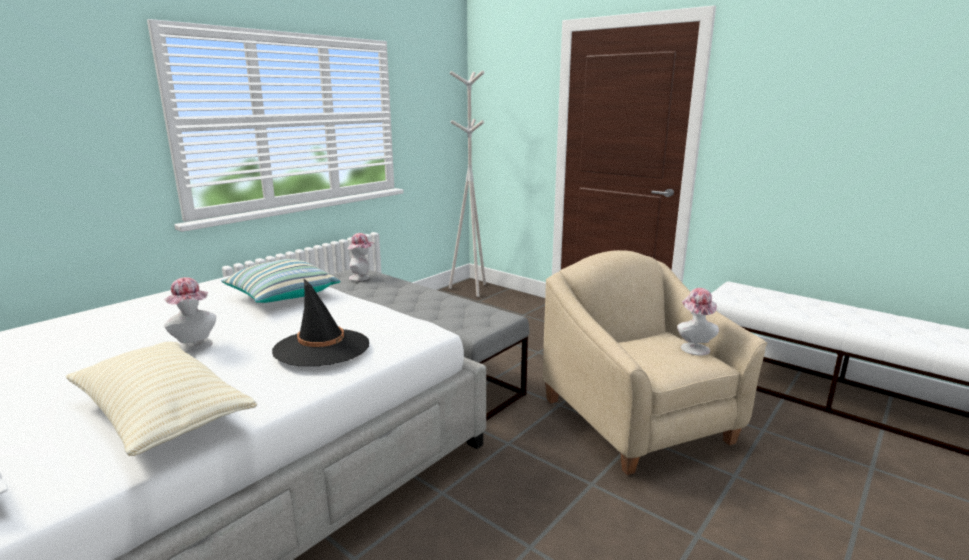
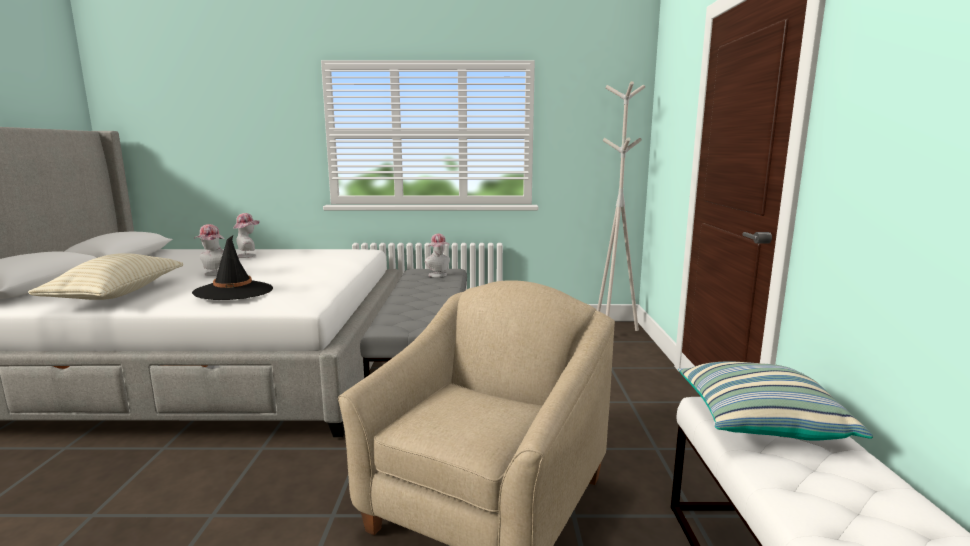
camera: 50 degrees right, 5 degrees down
(282, 297) = (322, 264): pillow -> pillow (758, 422)
(693, 347) = (502, 425): hat -> hat (248, 255)

